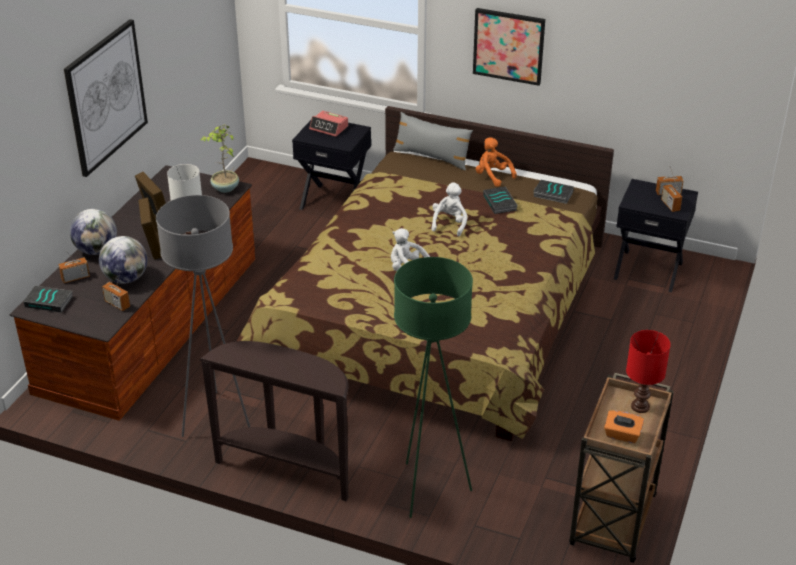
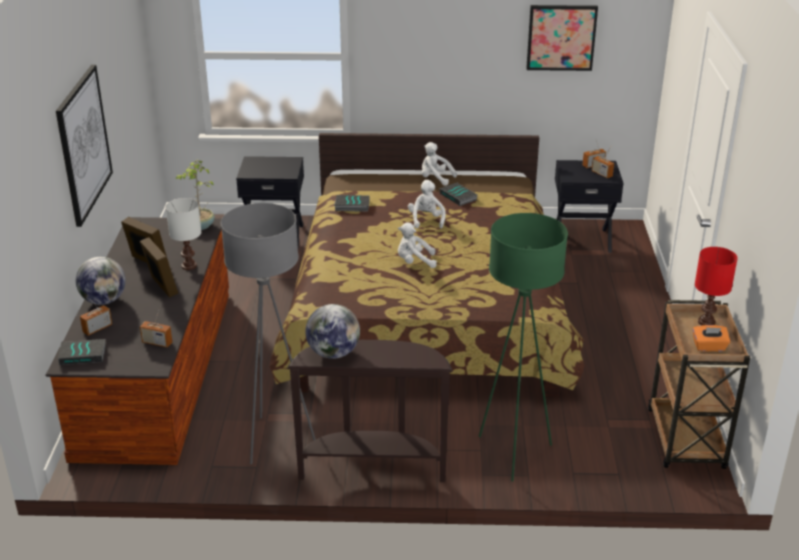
camera: 20 degrees left, 5 degrees down
(126, 278) = (151, 319): globe -> globe (333, 353)
(329, 128) = (265, 163): alarm clock -> none
(432, 157) = (371, 173): grey pillow -> none
(492, 176) = (435, 179): orange plush toy -> white plush toy
(508, 46) = (430, 57): picture -> picture (561, 37)
(552, 194) = (496, 184): book -> book (351, 206)

